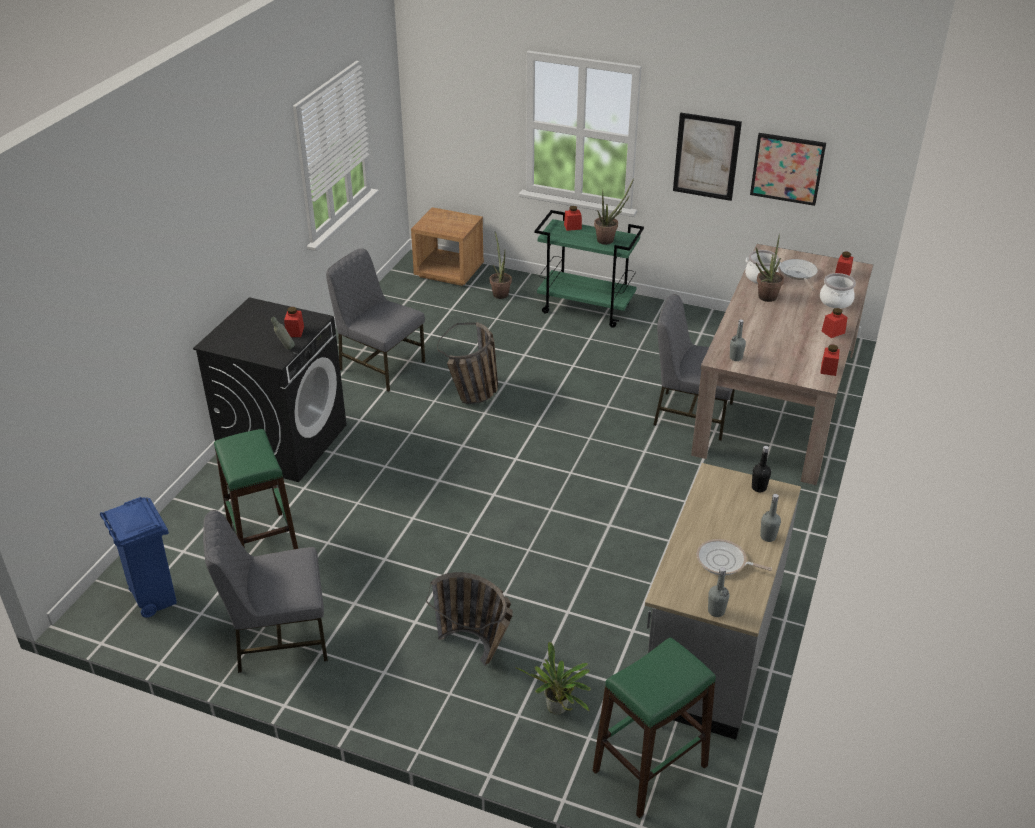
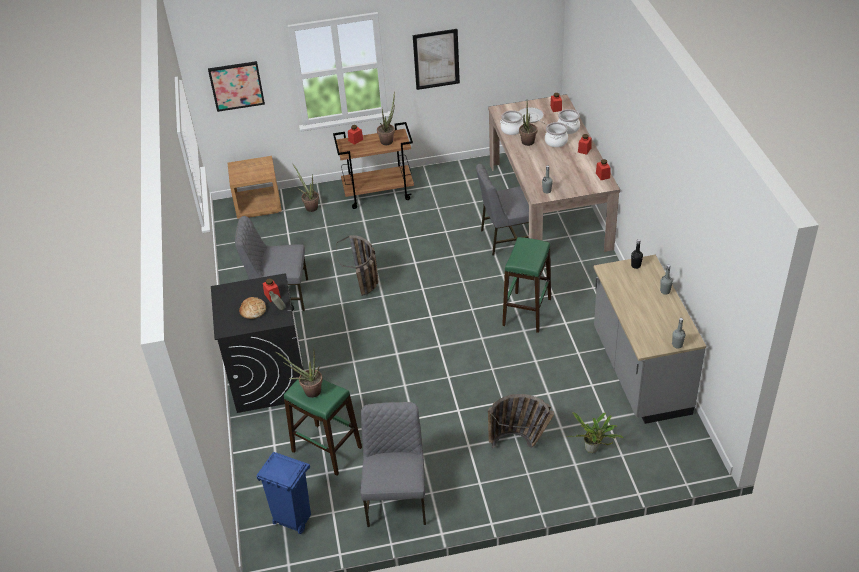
camera: 30 degrees left, 5 degrees up
(239, 450) = (309, 391): none -> potted plant
(260, 337) = (253, 310): none -> bread
(278, 637) = (397, 498): grey chair -> grey chair turned 135 degrees clockwise
(587, 308) = (379, 193): green cart -> brown cart
(650, 769) = (665, 453): green stool -> green stool (527, 312)
(724, 562) = (656, 316): frying pan -> none
(787, 168) = (494, 49): picture -> picture (236, 85)
(804, 309) = (556, 141): none -> cooking pot

